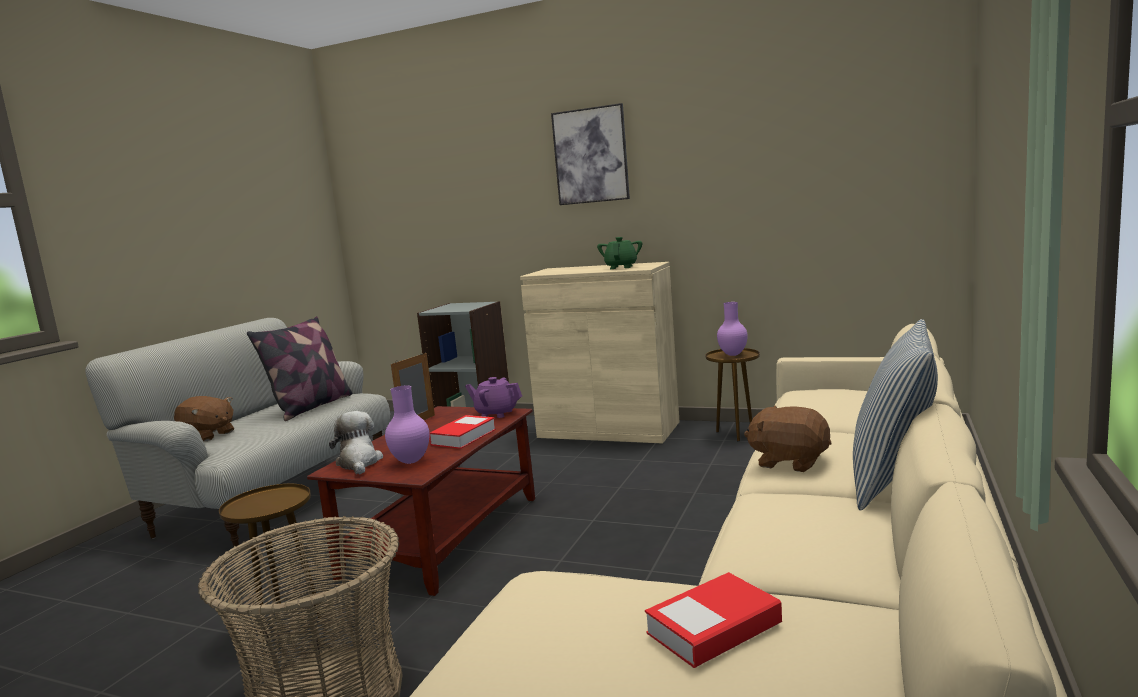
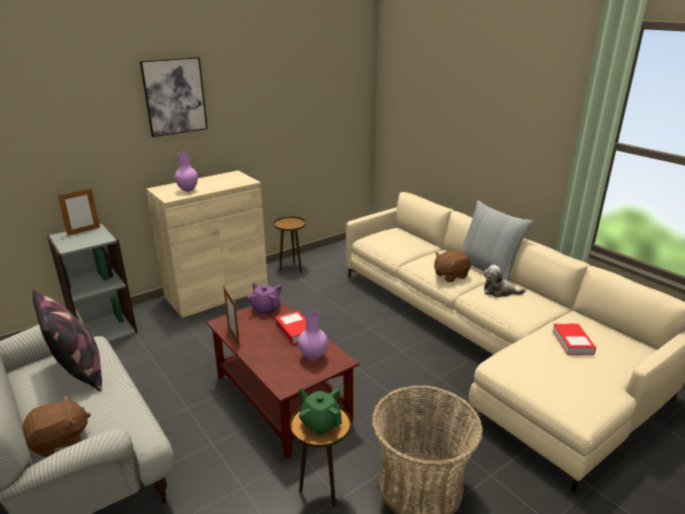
camera: 60 degrees left, 15 degrees up
(359, 463) = (286, 375): plush toy -> plush toy (499, 291)
(472, 304) = (84, 231): none -> picture frame
(496, 413) = (266, 309): purple teapot -> purple teapot turned 90 degrees clockwise
(621, 267) = (225, 181): green teapot -> green teapot (320, 423)
(733, 354) = (288, 222): purple vase -> purple vase (188, 190)

